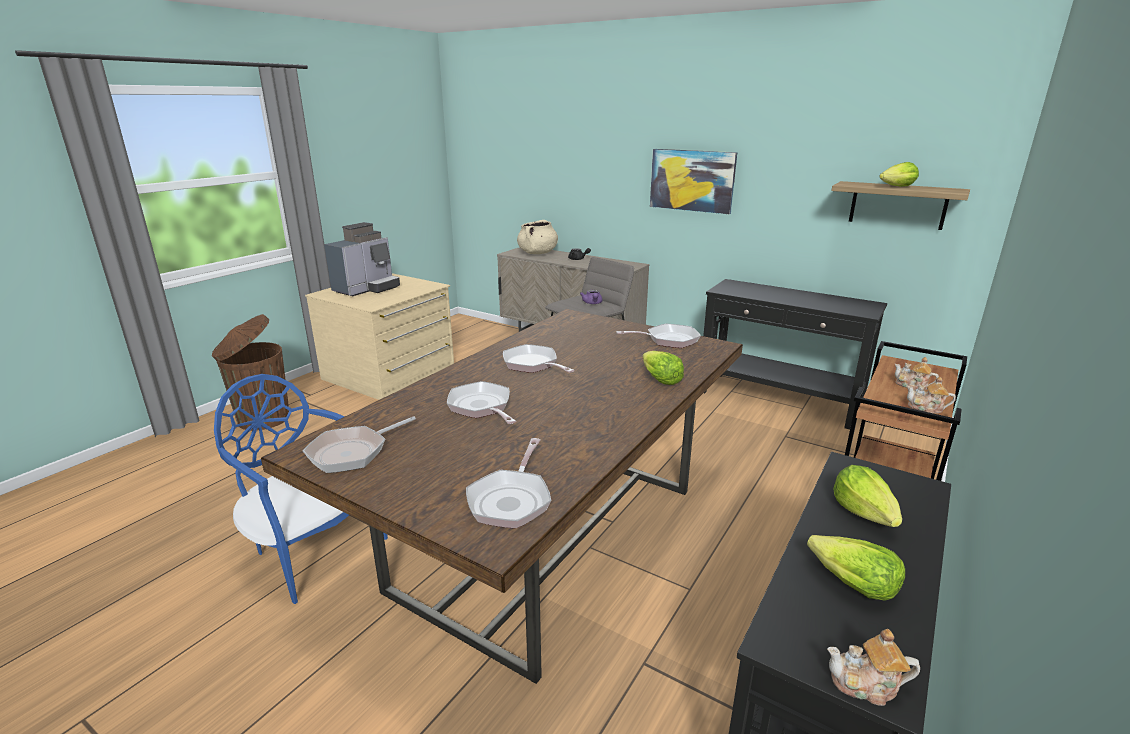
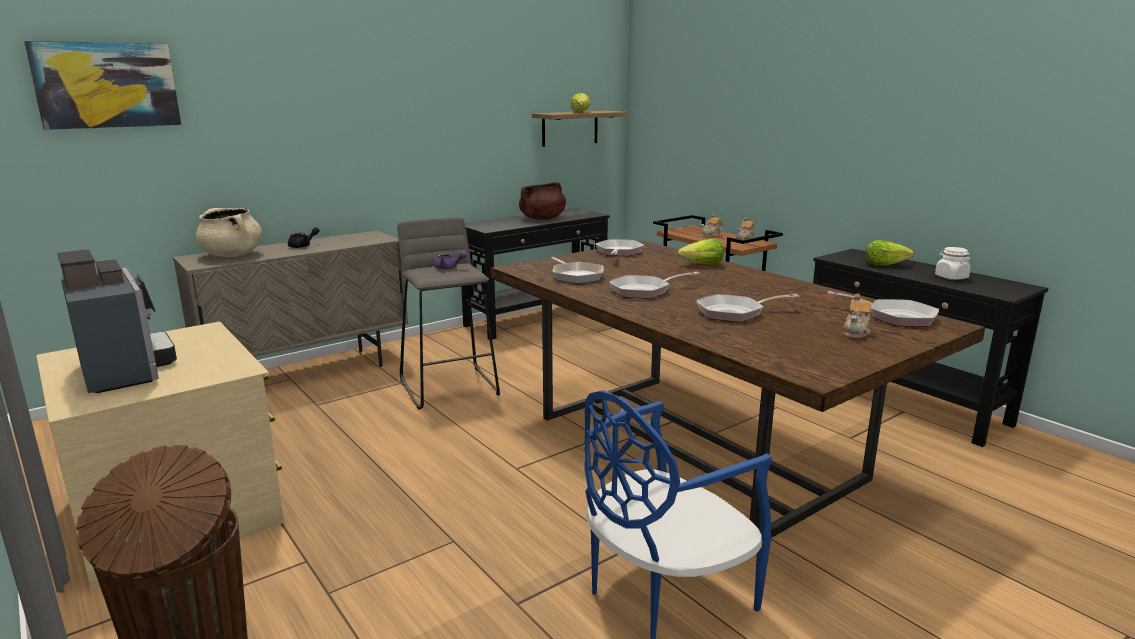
camera: 70 degrees left, 5 degrees down
(353, 452) = (818, 357): frying pan -> frying pan (576, 276)
(692, 180) = (406, 127): picture -> picture (107, 85)
(800, 298) = (542, 219): none -> brown cooking pot
(852, 584) = (951, 277): lettuce -> white jar
(866, 685) = (1023, 288): teapot -> teapot (856, 332)

